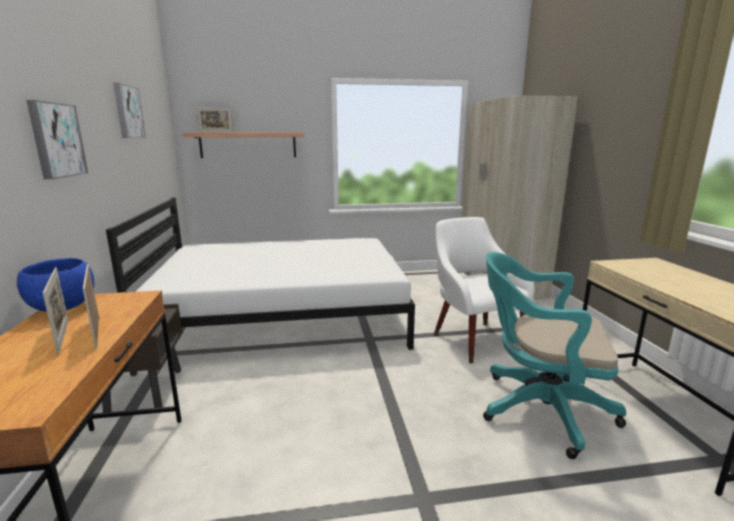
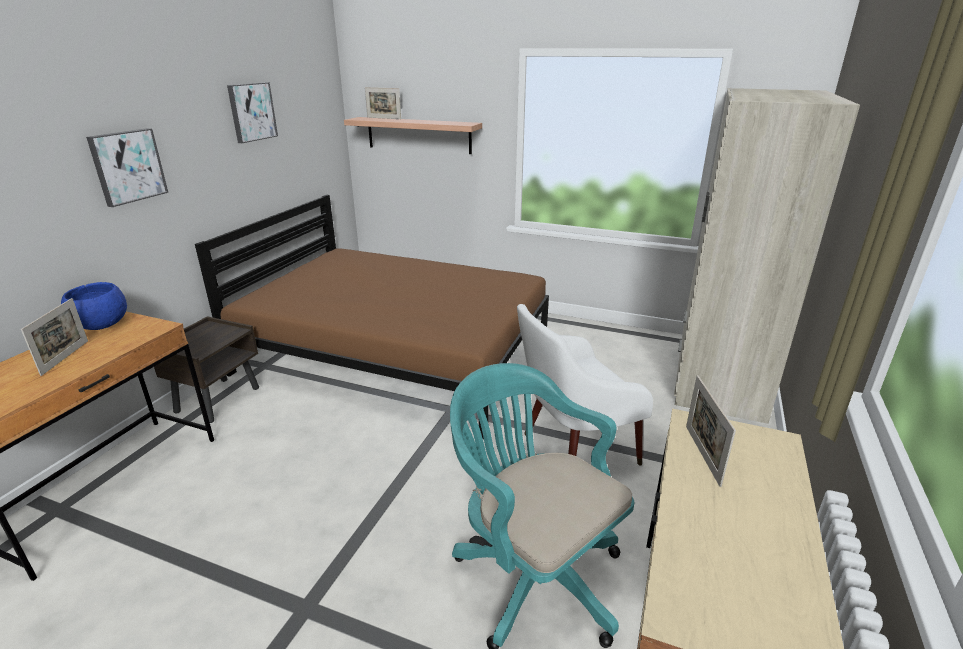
camera: 30 degrees right, 10 degrees up
(97, 331) = (87, 359): picture frame -> picture frame (702, 454)
(283, 318) = (396, 354): white bed -> brown bed
(474, 338) = (573, 450): white armchair -> white armchair turned 120 degrees counterclockwise

